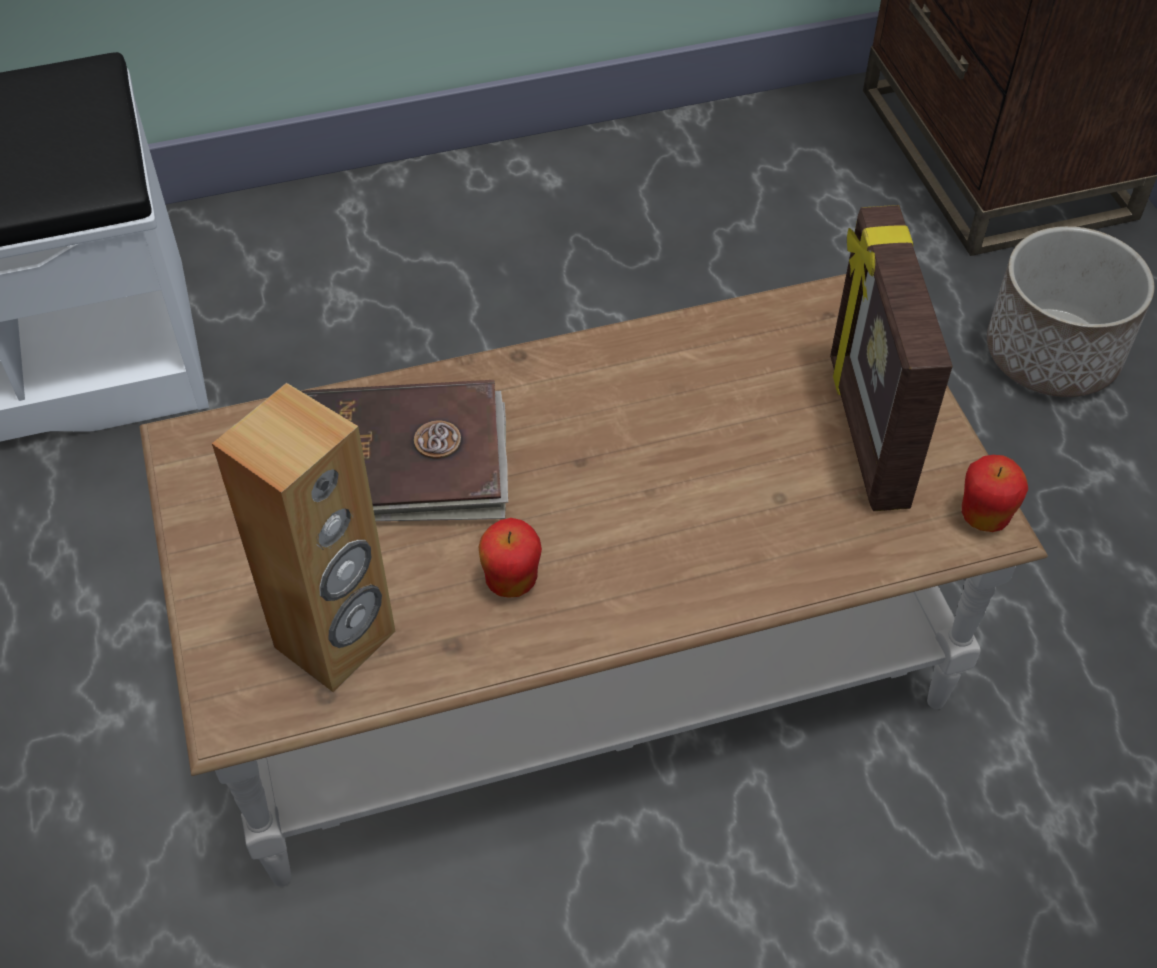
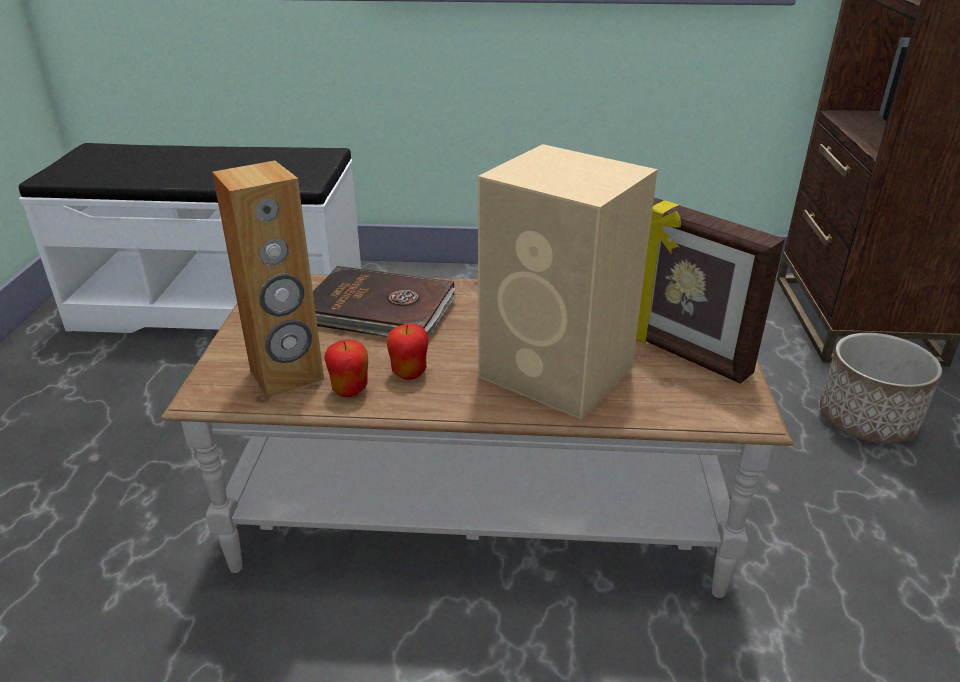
camera: 20 degrees right, 20 degrees down
(718, 520) = (559, 373): none -> beige speaker
(864, 431) = (681, 353): picture frame -> picture frame turned 60 degrees counterclockwise
(983, 517) = (749, 410): apple -> apple (350, 390)

